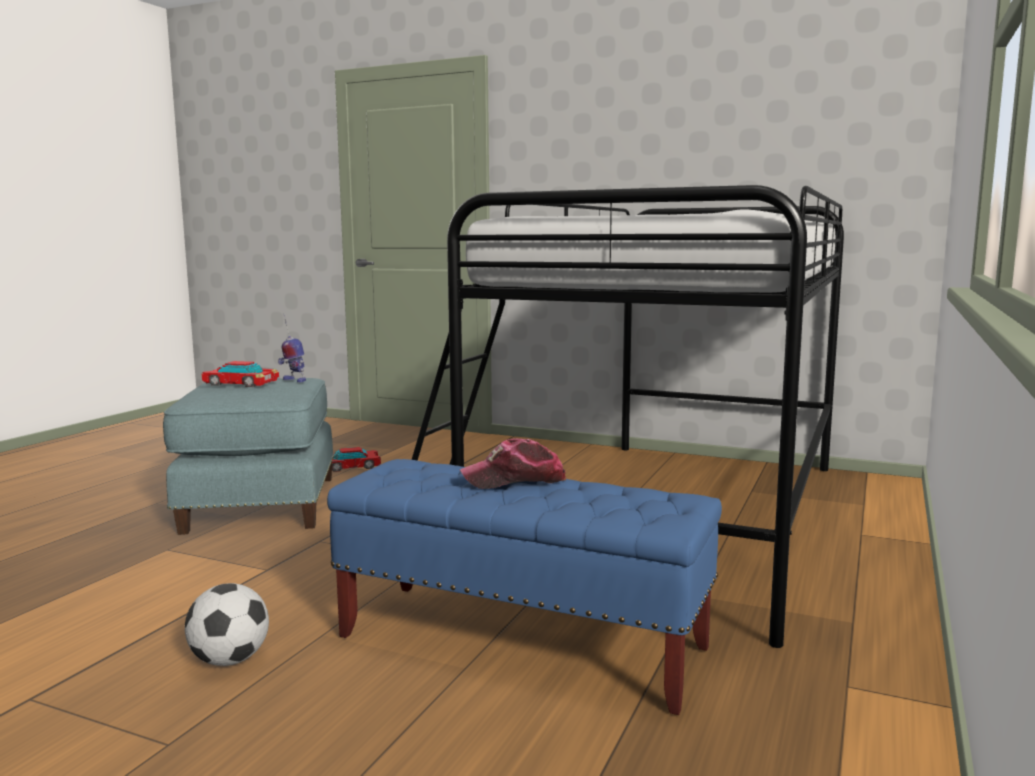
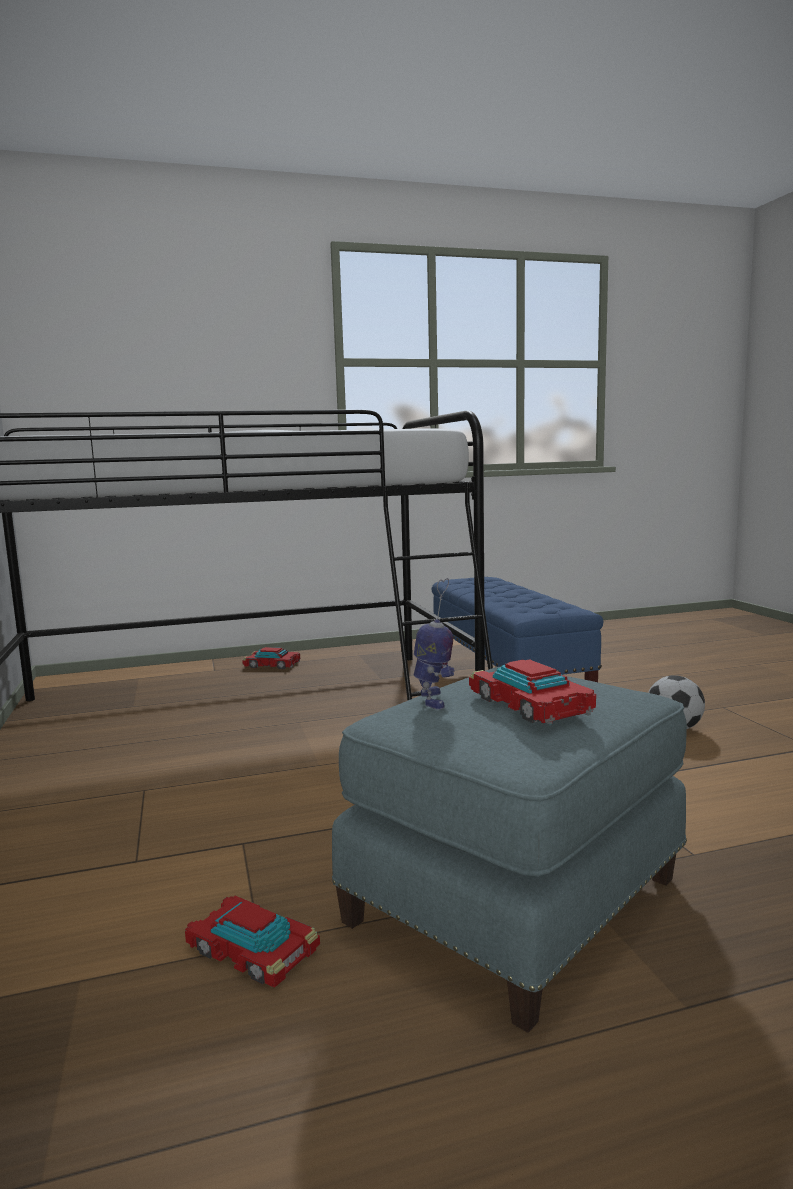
camera: 130 degrees left, 0 degrees up
(514, 480) = (499, 595): cap -> none
(853, 562) = (272, 665): none -> toy car

